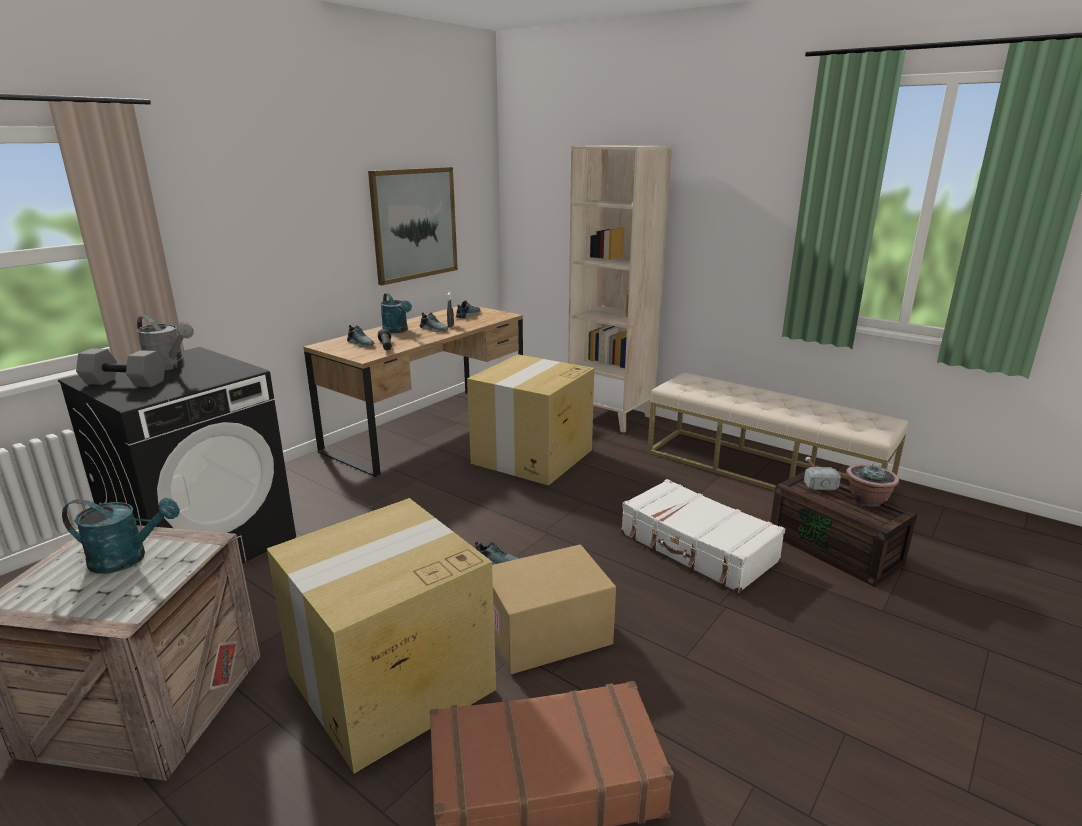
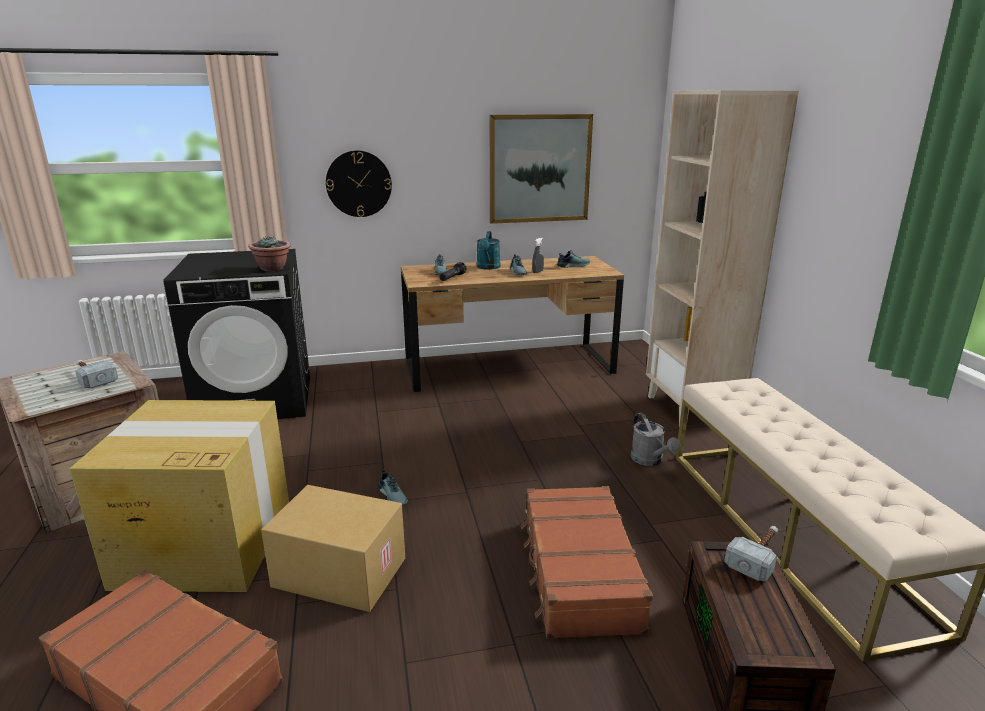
camera: 40 degrees right, 0 degrees up
(126, 382) = (208, 262): grey dumbbell -> none
(127, 559) = (92, 378): turquoise watering can -> hammer
(170, 366) = (249, 258): grey watering can -> grey watering can (650, 461)
(248, 258) = (359, 184): none -> wall clock
(531, 457) = (554, 420): cardboard box -> none
(697, 547) = (578, 572): white suitcase -> brown suitcase
(867, 500) = (784, 615): potted plant -> potted plant (272, 268)

